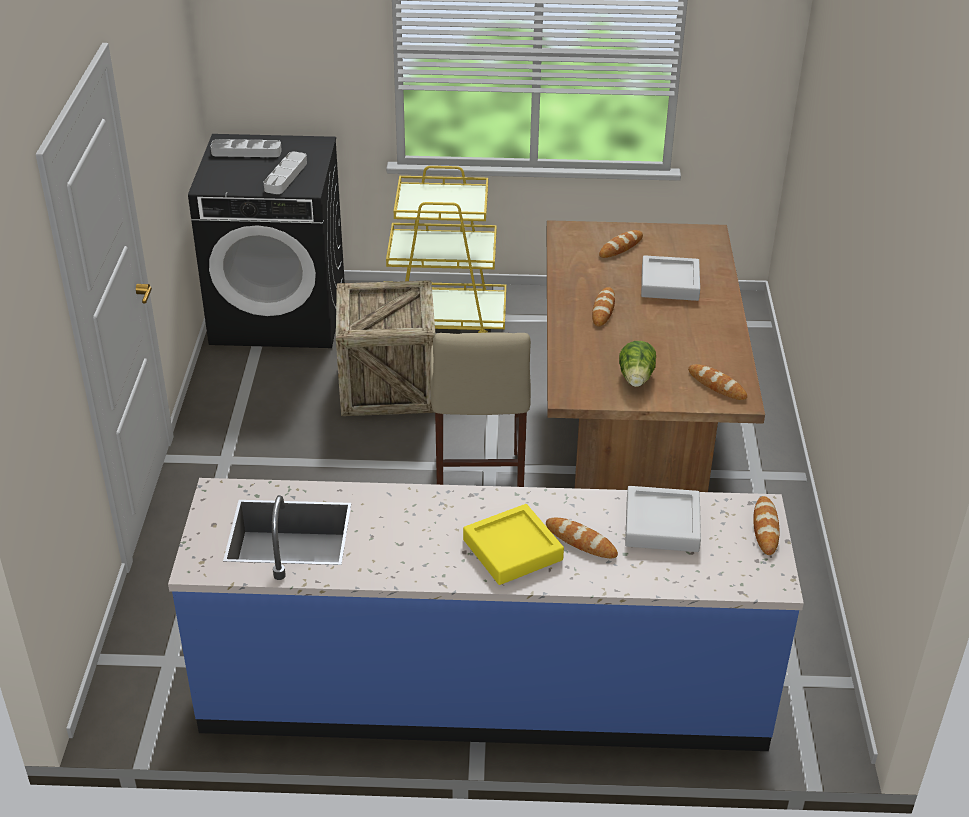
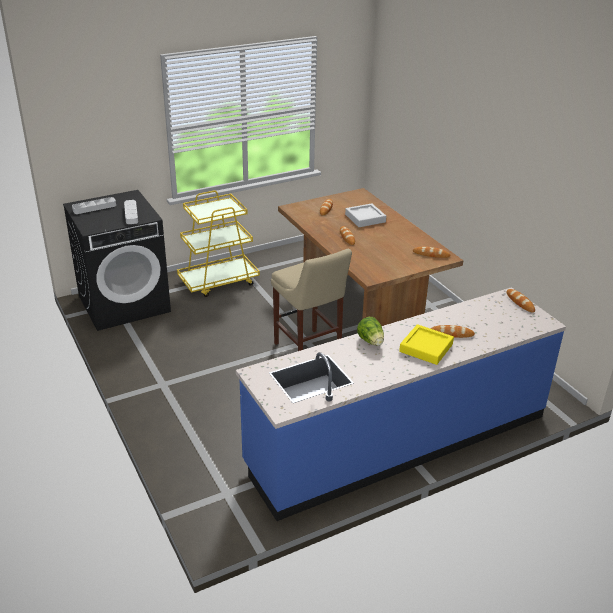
camera: 30 degrees left, 5 degrees down
(388, 385) = (218, 320): crate -> none
(636, 379) = (394, 262): lettuce -> lettuce (371, 341)
(662, 525) = (477, 315): grey tray -> none

